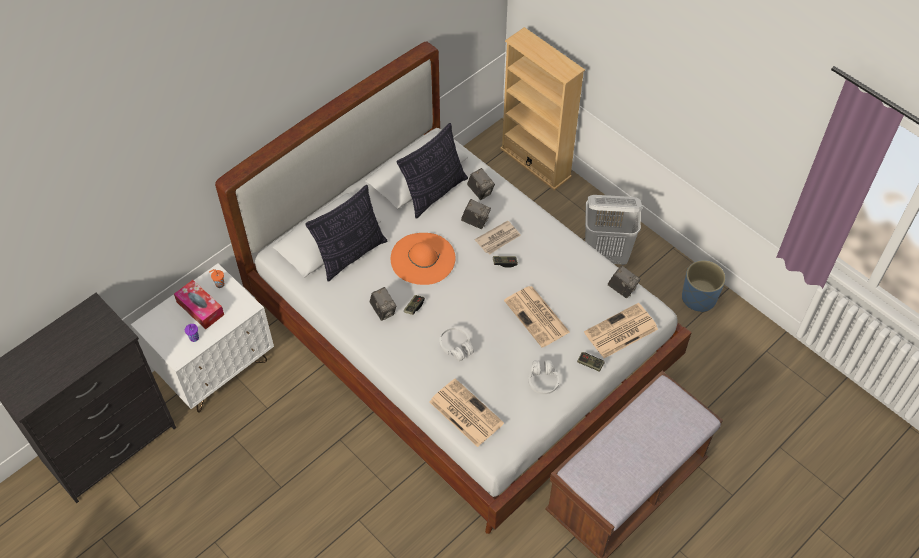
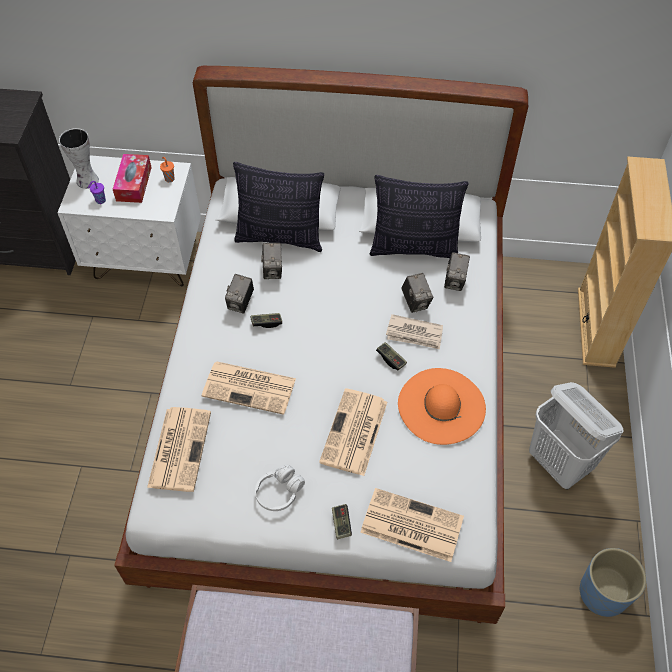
camera: 50 degrees right, 0 degrees up
(163, 335) = (86, 181): none -> vase
(422, 258) = (329, 291): orange hat -> orange hat (441, 406)
(456, 347) = (250, 387): white headphones -> newspaper
(622, 289) = (468, 488): camera -> camera (273, 270)

